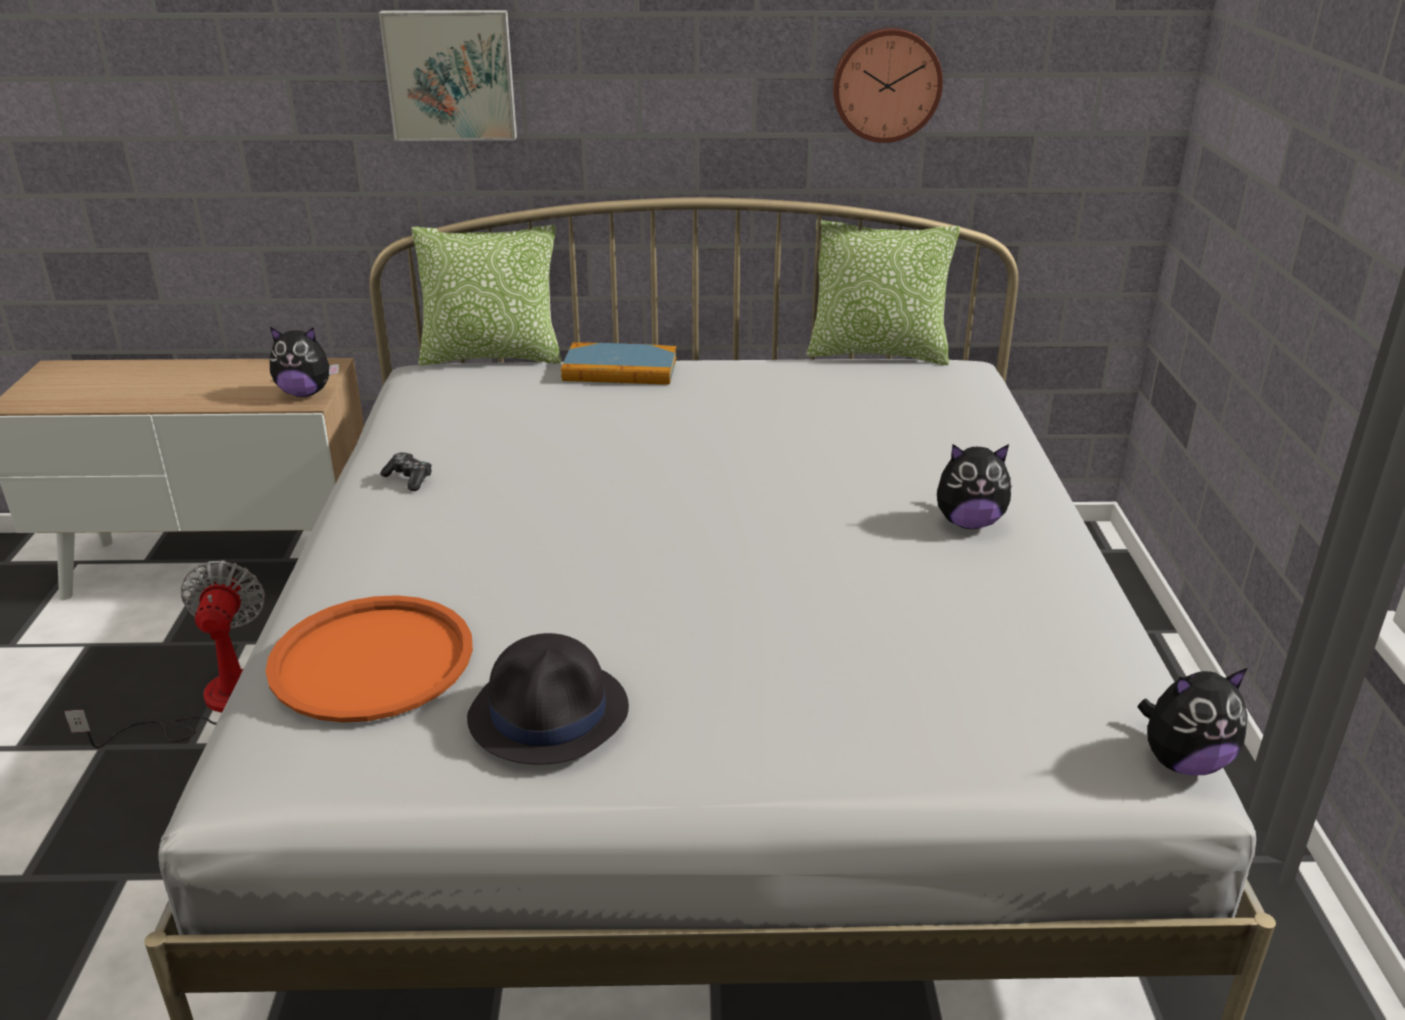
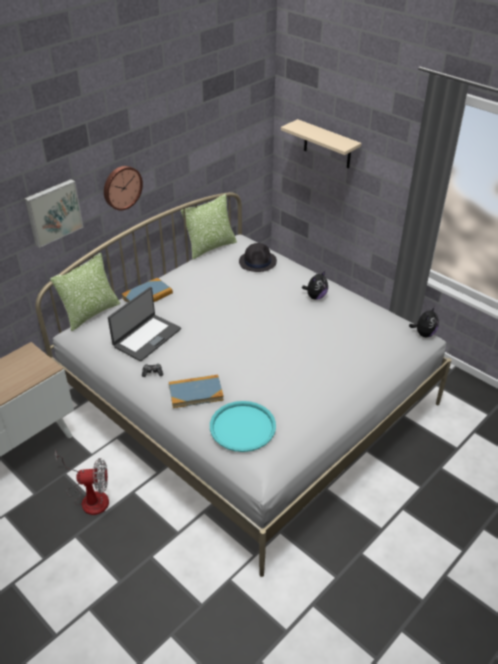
camera: 45 degrees left, 10 degrees up
(213, 703) = (89, 497): fan -> fan turned 135 degrees clockwise
(306, 393) = (42, 365): plush toy -> none
(371, 660) = (242, 427): orange tray -> turquoise tray
(410, 549) = (196, 393): none -> book
(500, 424) = (146, 337): none -> laptop
(550, 713) = (304, 409): black hat -> black hat (258, 261)
(886, 84) = (194, 154): wall clock -> wall clock (121, 187)
(1275, 145) = (327, 145): none -> beige shelf

